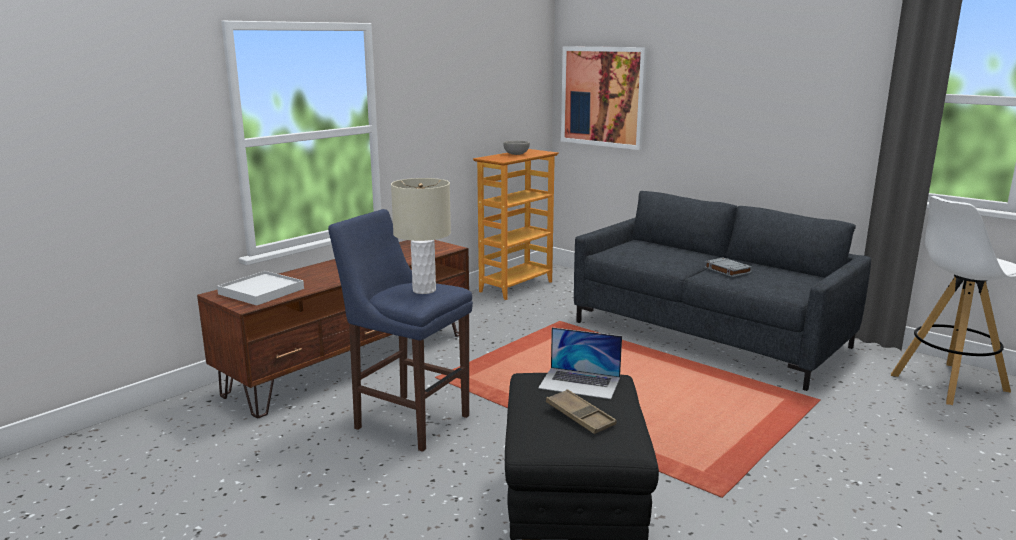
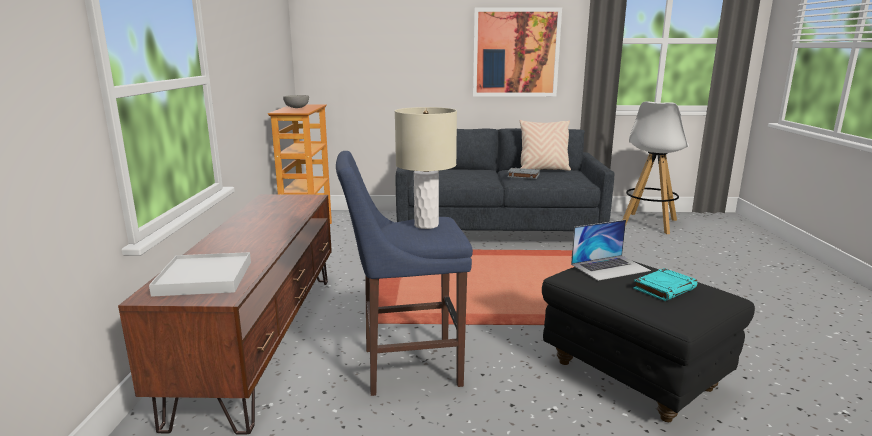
camera: 40 degrees left, 0 degrees up
(580, 416) = (665, 288): brown tray -> turquoise book
(602, 96) = (348, 53): picture -> picture (515, 53)
(773, 268) = (543, 170): none -> beige pillow

